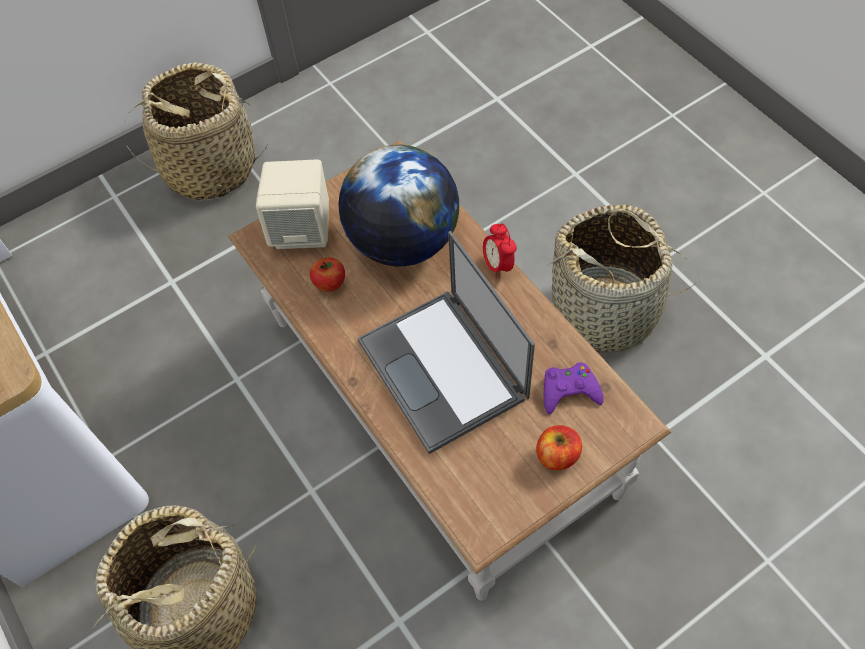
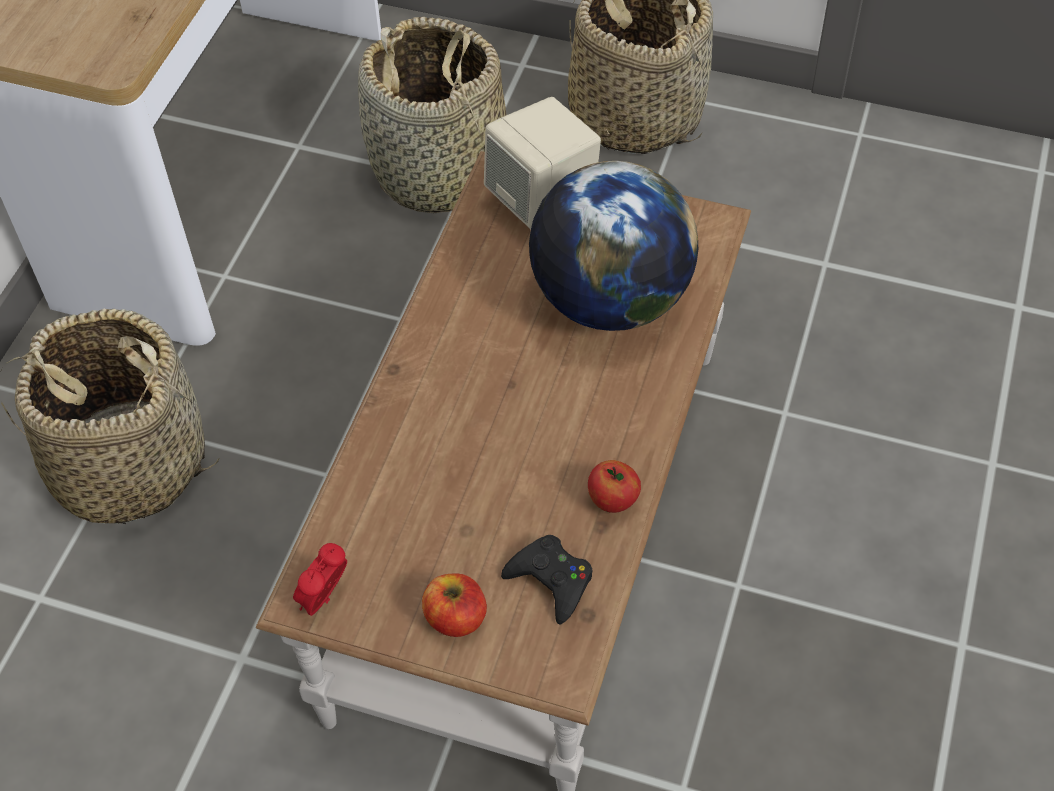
camera: 50 degrees right, 5 degrees down
(330, 284) = (496, 272): apple -> apple (613, 500)
(444, 370) = (476, 442): laptop -> none
(498, 265) = (661, 408): alarm clock -> alarm clock (325, 599)
(569, 391) = (551, 581): purple game controller -> black game controller
(606, 311) = (815, 625): basket -> basket (441, 172)

